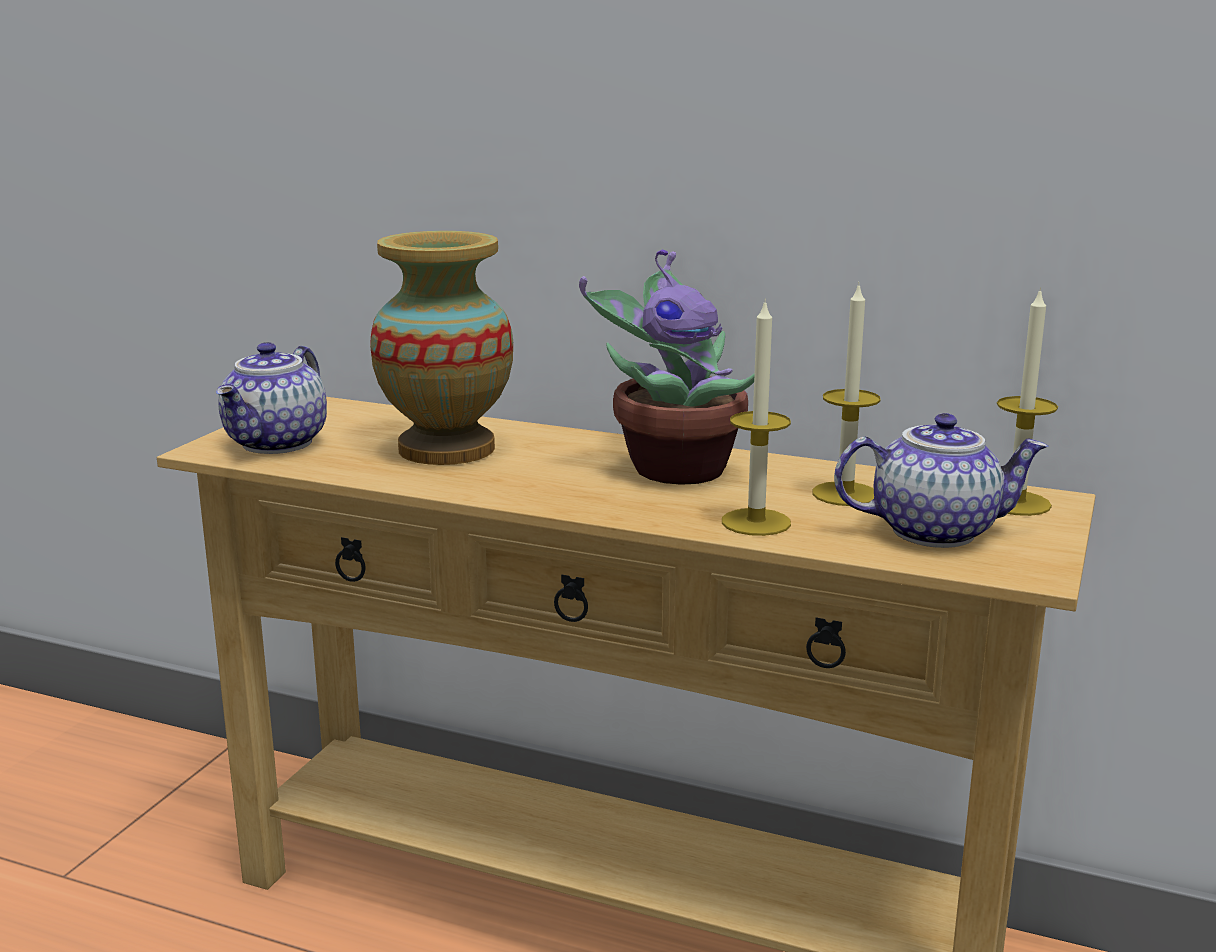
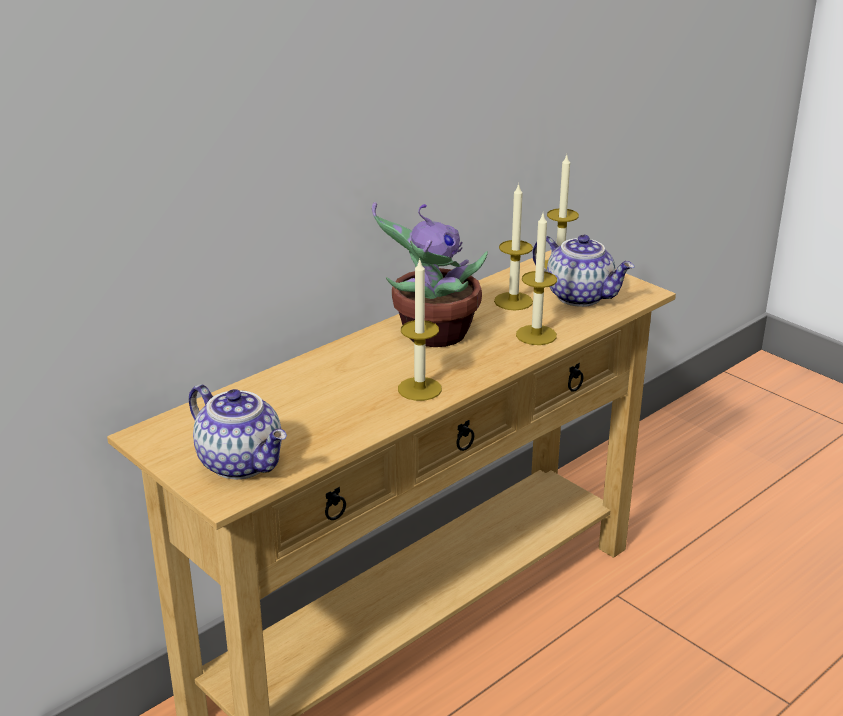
camera: 65 degrees left, 10 degrees up
(447, 449) = (323, 399): vase -> none
(518, 486) = (419, 389): none -> candle
(934, 531) = (581, 296): teapot -> teapot turned 105 degrees clockwise

